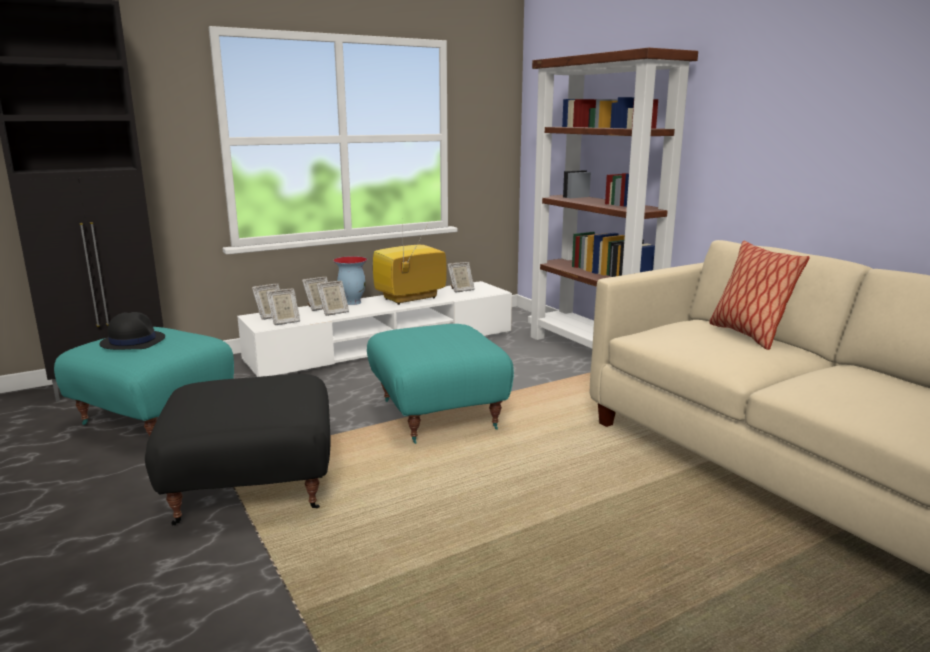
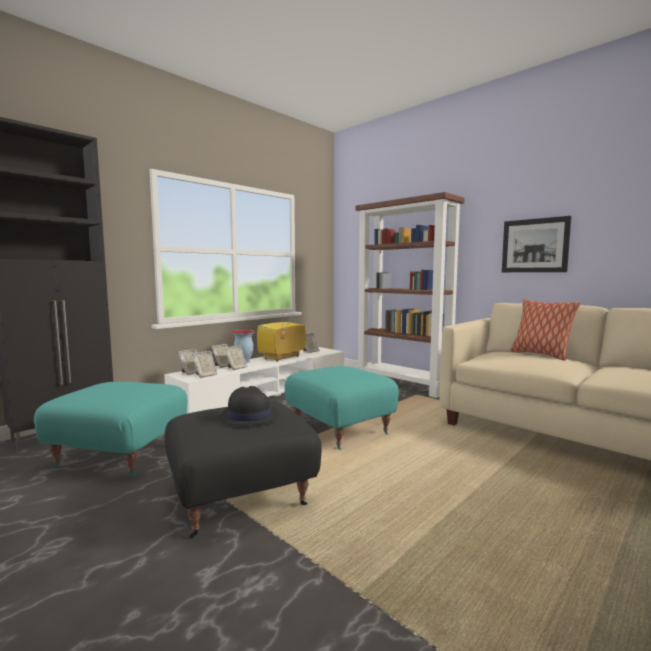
camera: 15 degrees left, 10 degrees down
(132, 341) = (107, 390): black hat -> black hat (249, 415)
(795, 144) = (534, 245): none -> picture

